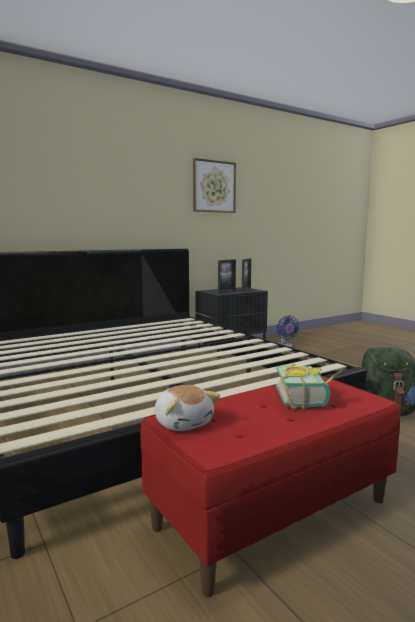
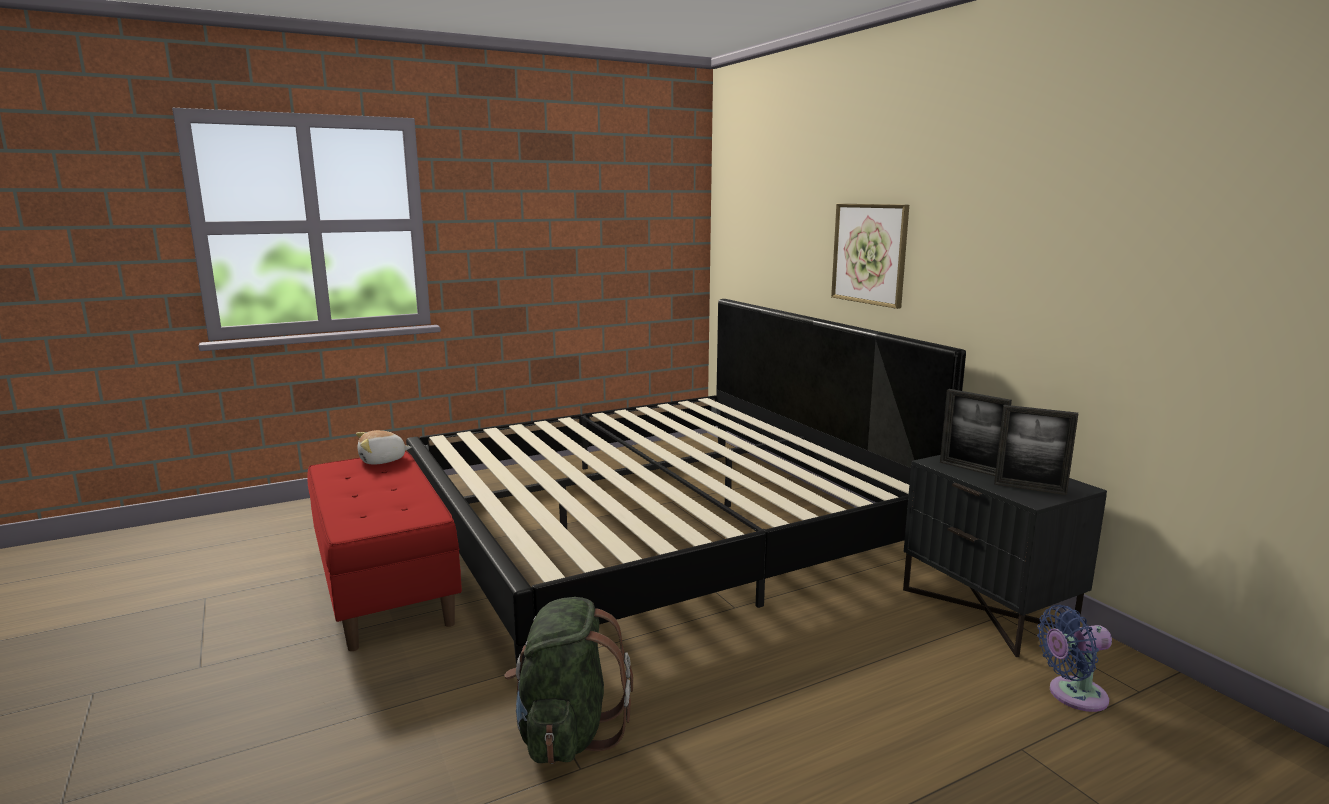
camera: 95 degrees right, 5 degrees up
(214, 186) = (1069, 210): picture -> picture (869, 254)
(307, 399) = (382, 503): book -> none

